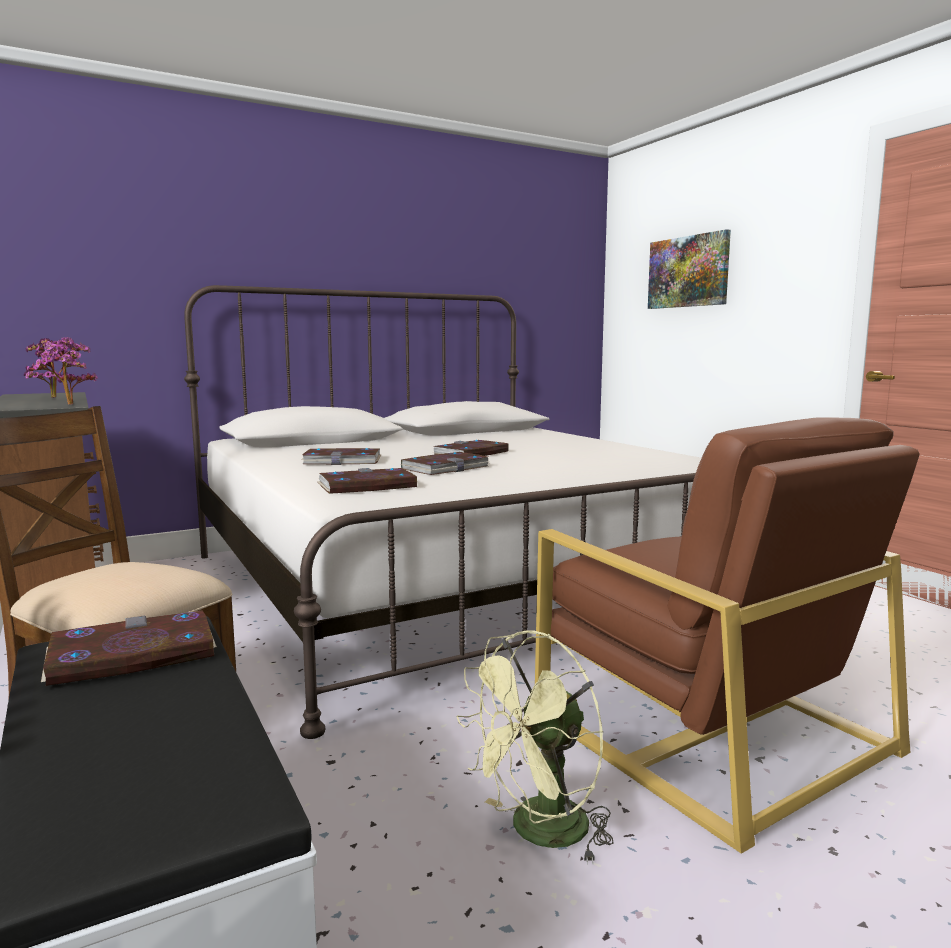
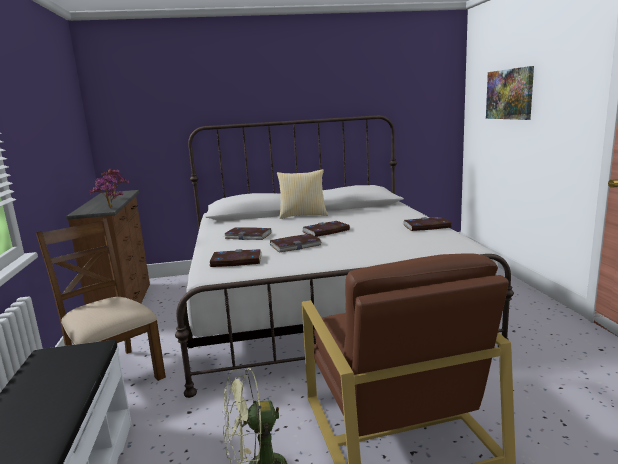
camera: 20 degrees right, 5 degrees up
(131, 655) = (66, 362): book -> book (426, 226)
(403, 440) = (303, 215): none -> pillow

